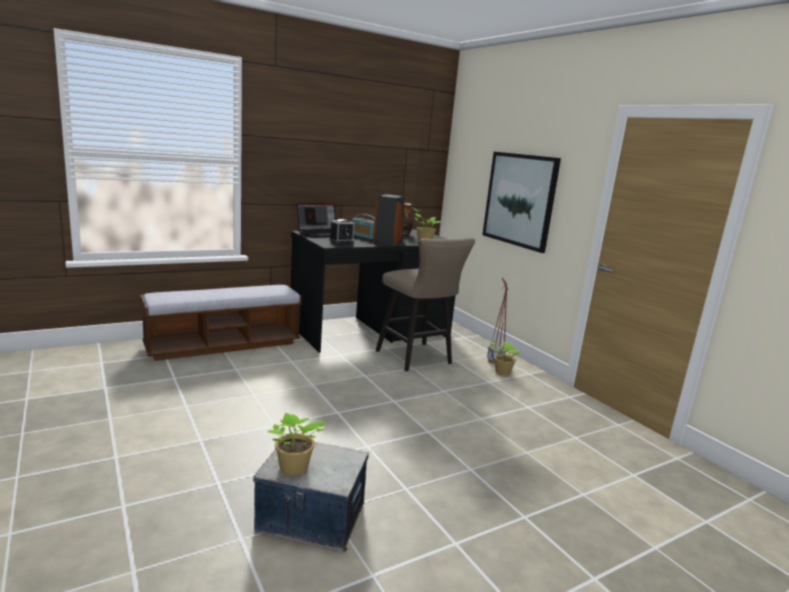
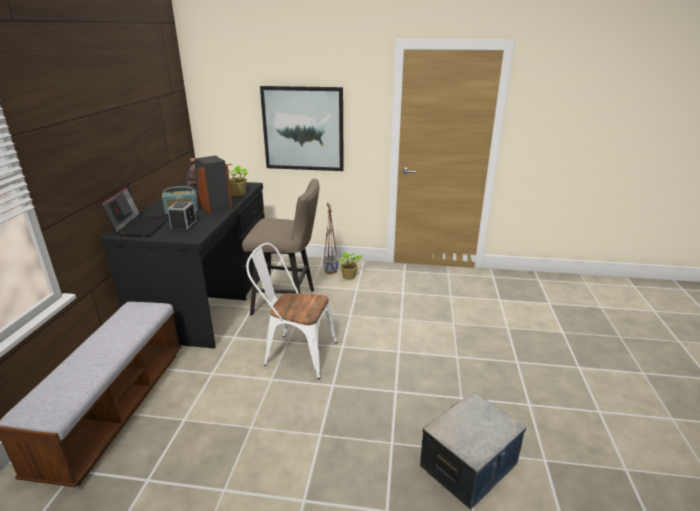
camera: 50 degrees left, 10 degrees up
(293, 469) = (477, 442): potted plant -> none
(355, 383) = (295, 353): none -> white chair

